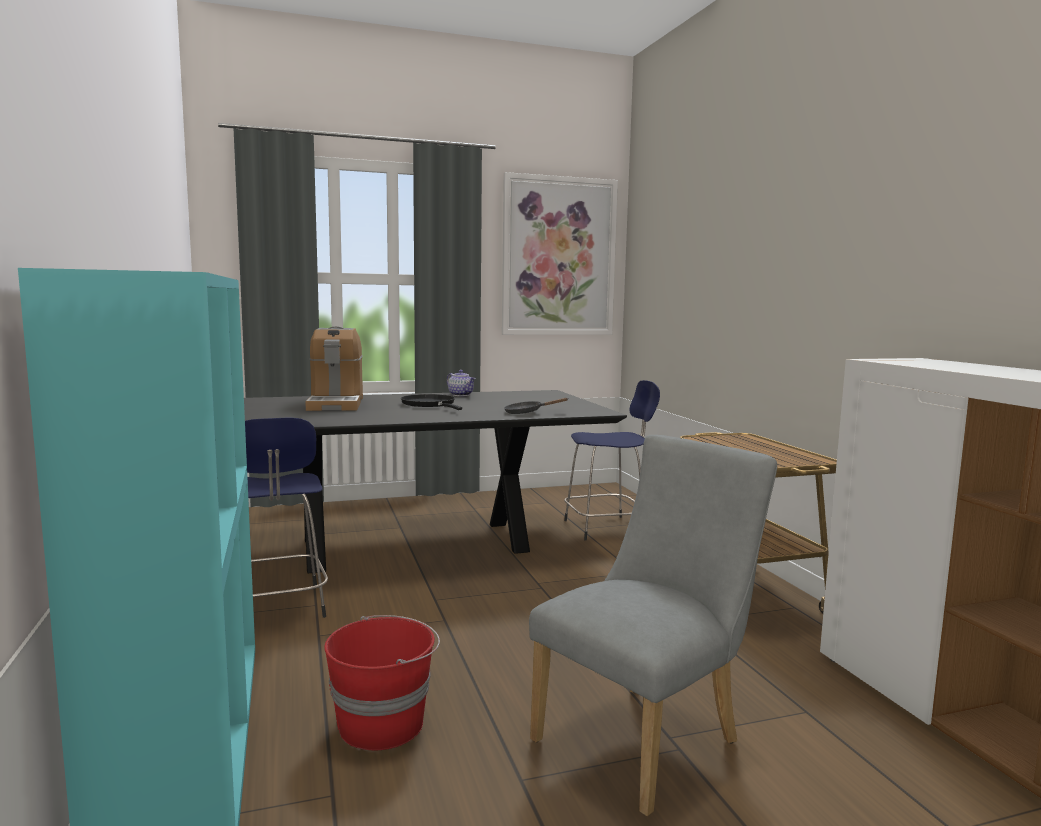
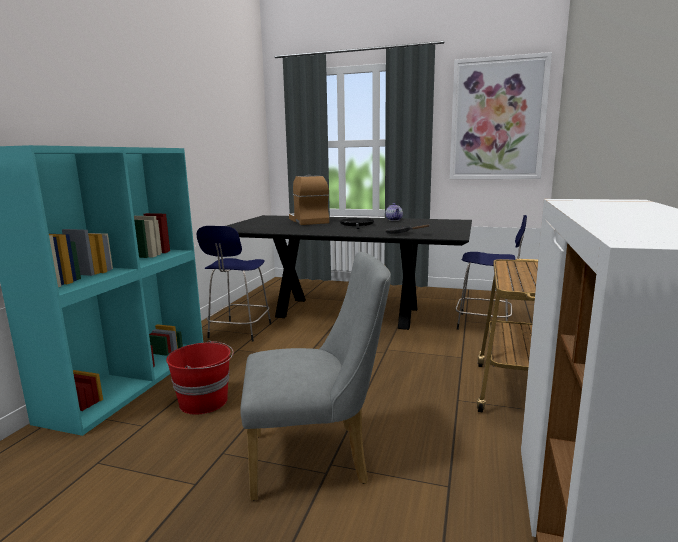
camera: 35 degrees right, 5 degrees up
(336, 403) = (308, 221): coffee machine -> coffee machine turned 135 degrees clockwise

